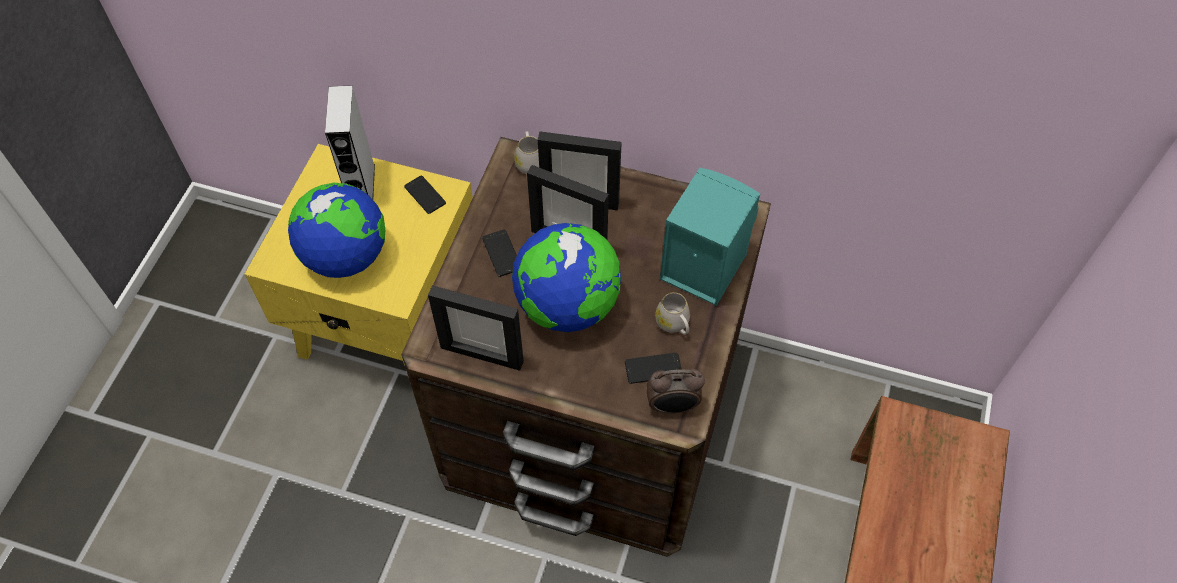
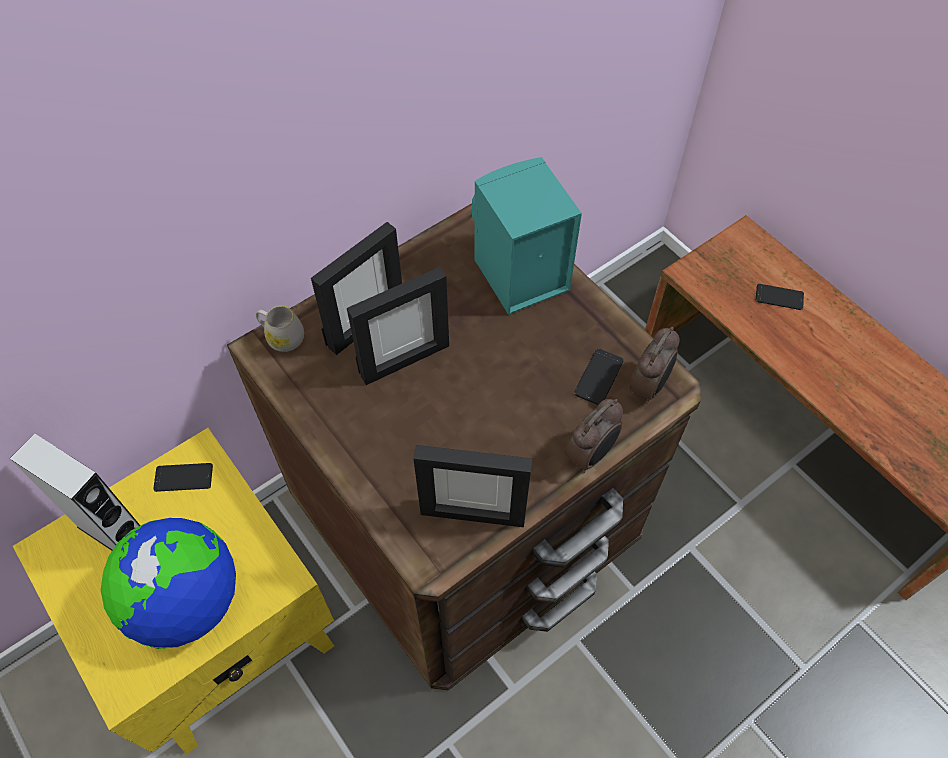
camera: 55 degrees left, 0 degrees up
(482, 353) = (473, 512): picture frame -> picture frame turned 45 degrees clockwise
(502, 253) = (369, 426): phone -> phone (779, 297)
(567, 306) = (477, 405): globe -> none
(582, 399) = (591, 454): none -> alarm clock
(674, 324) = (564, 333): white mug -> none

